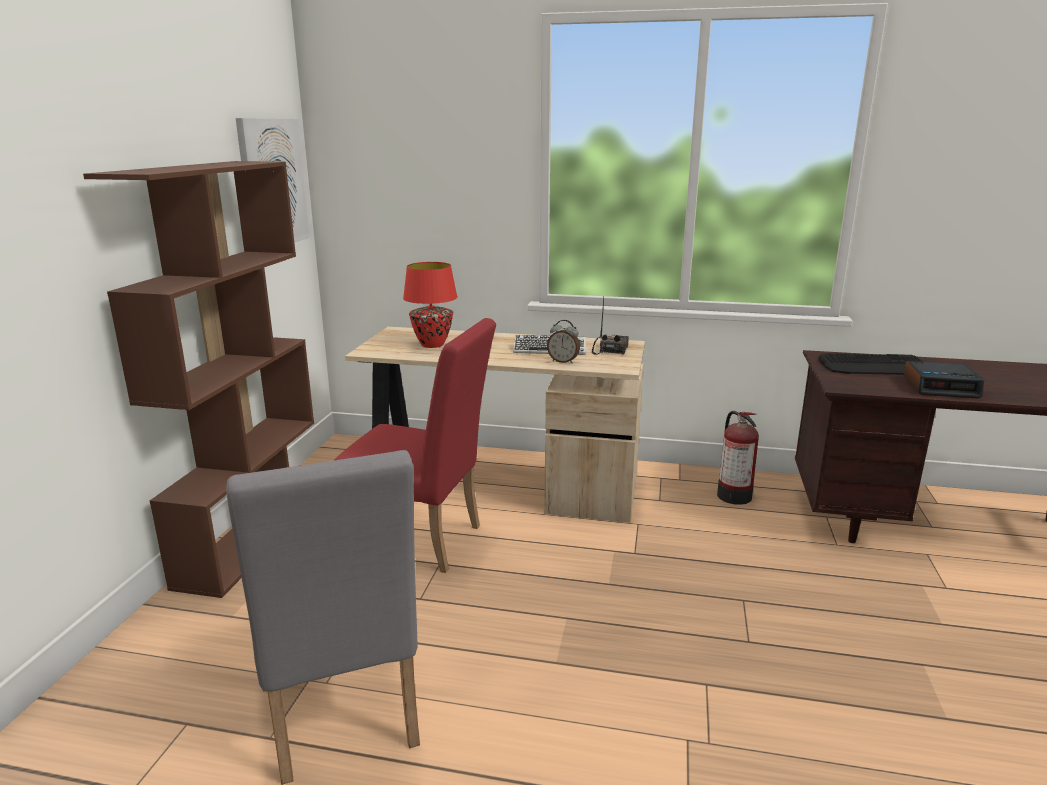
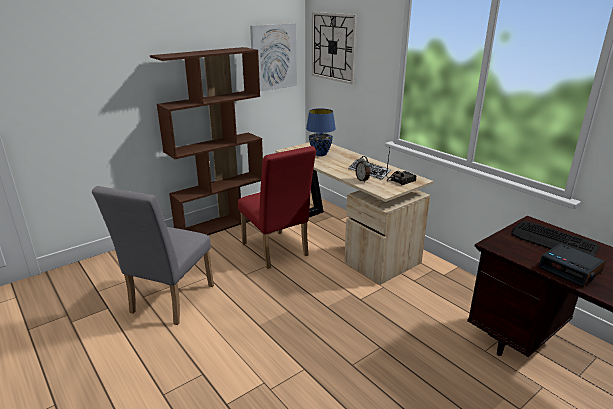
camera: 40 degrees right, 5 degrees up
(384, 158) = (333, 47): none -> wall clock
(433, 344) = (320, 154): red table lamp -> blue table lamp
(733, 495) = (463, 296): fire extinguisher -> none

